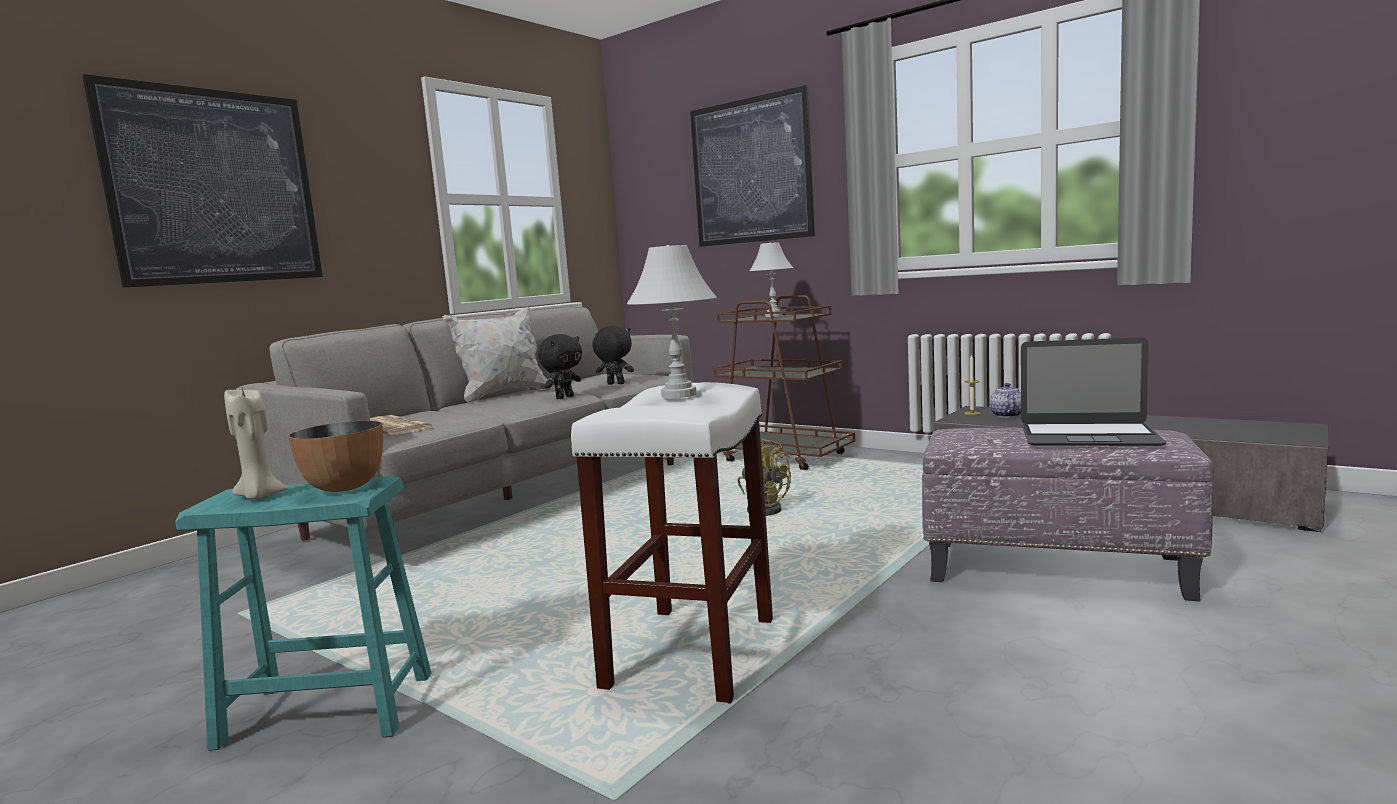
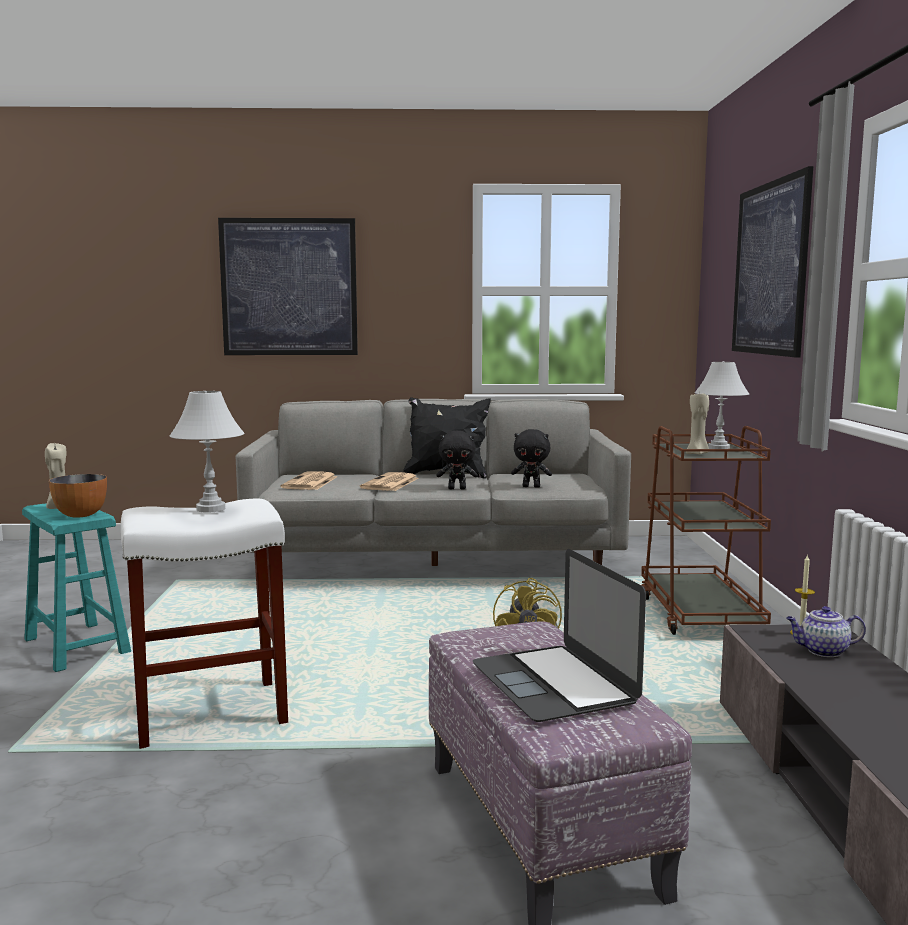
camera: 50 degrees right, 0 degrees up
(485, 409) = (390, 483): none -> newspaper
(503, 395) = (447, 474): white pillow -> black pillow
(615, 384) = (531, 486): black plush toy -> black plush toy turned 120 degrees clockwise
(783, 318) = (697, 454): none -> beige candle
(1006, 415) = (822, 651): teapot -> teapot turned 150 degrees counterclockwise

